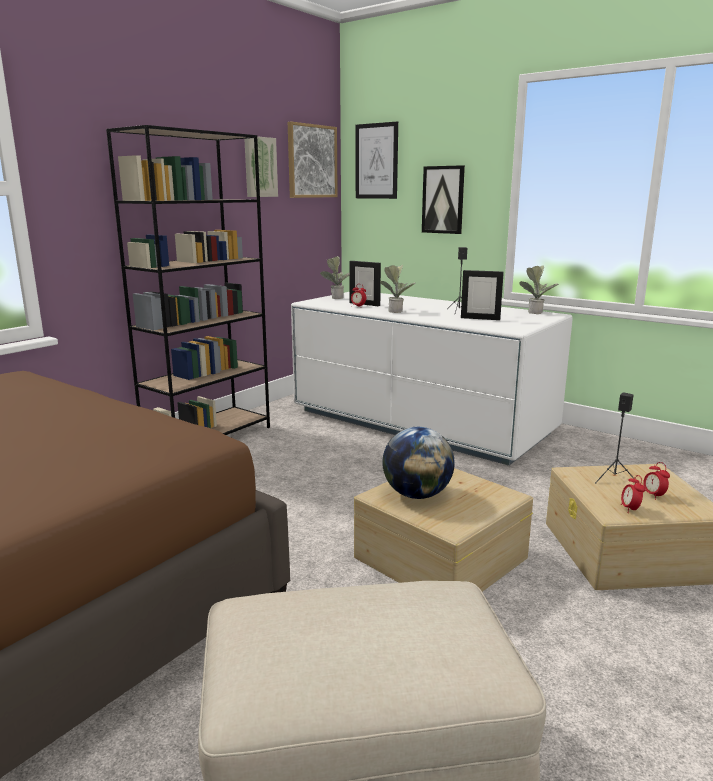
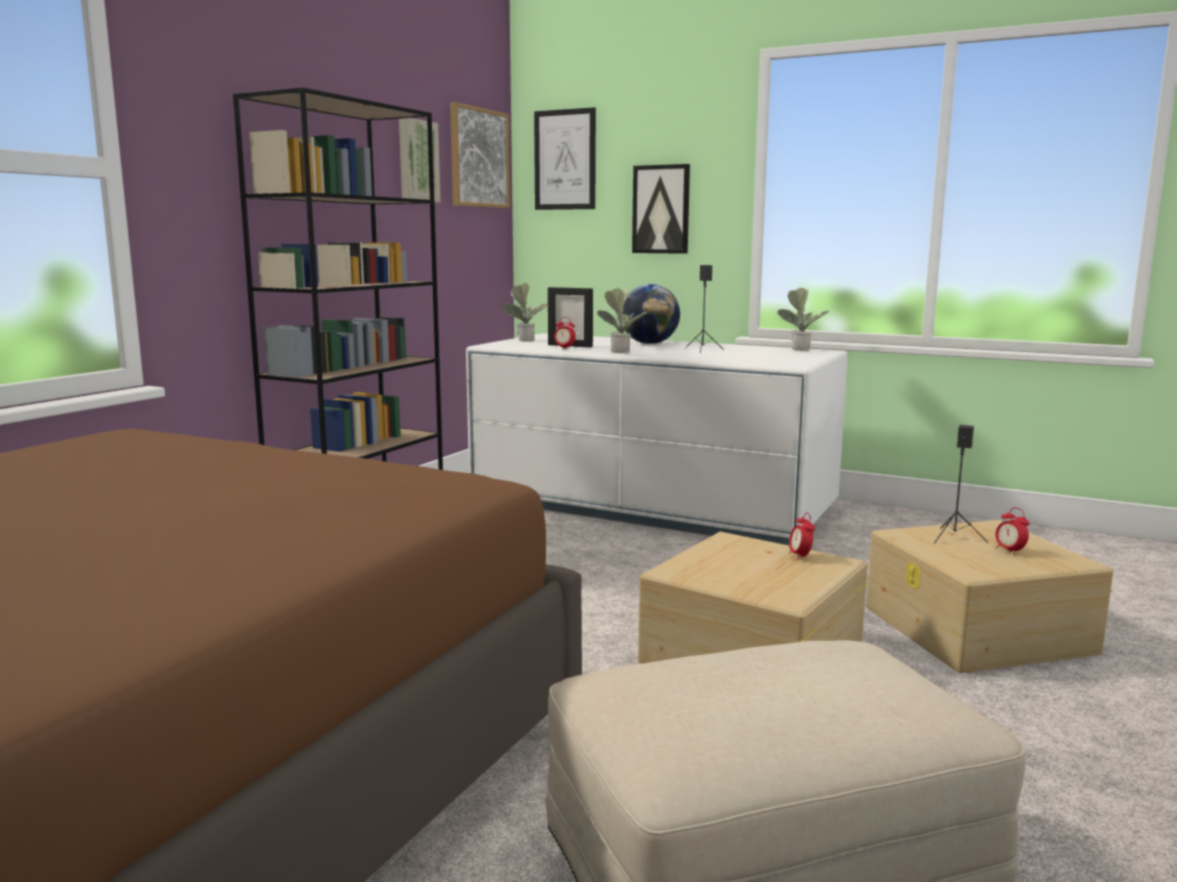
camera: 10 degrees left, 5 degrees down
(417, 494) = (721, 567): globe -> globe (649, 343)
(480, 318) = (737, 356): picture frame -> none
(630, 509) = (990, 566): alarm clock -> alarm clock (800, 557)

